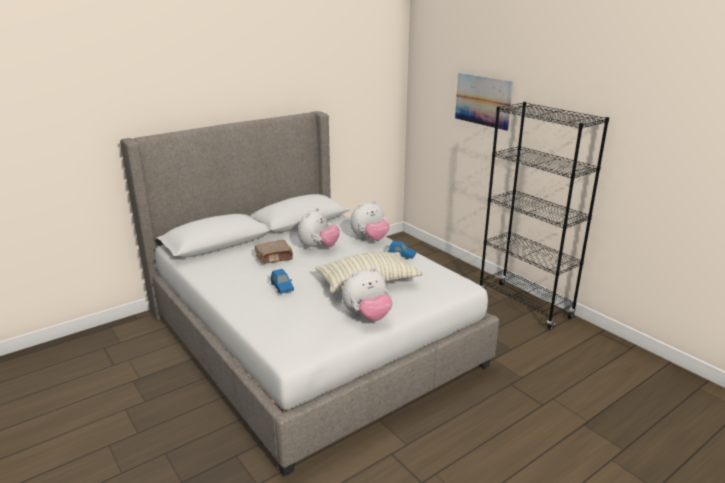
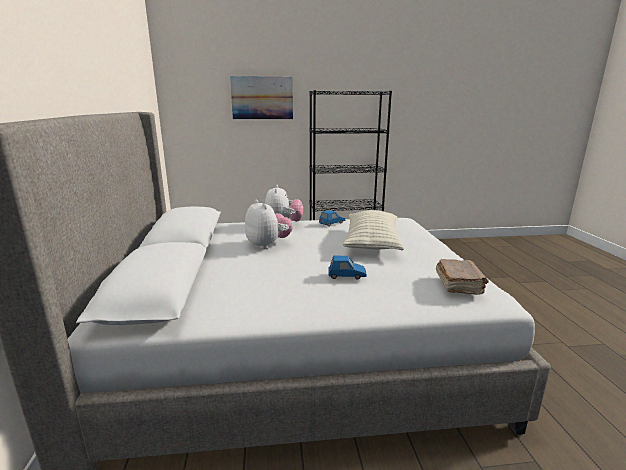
camera: 60 degrees left, 5 degrees down
(274, 258) = (264, 266): brown book -> brown book (459, 285)
(367, 316) = (436, 255): plush toy -> none

